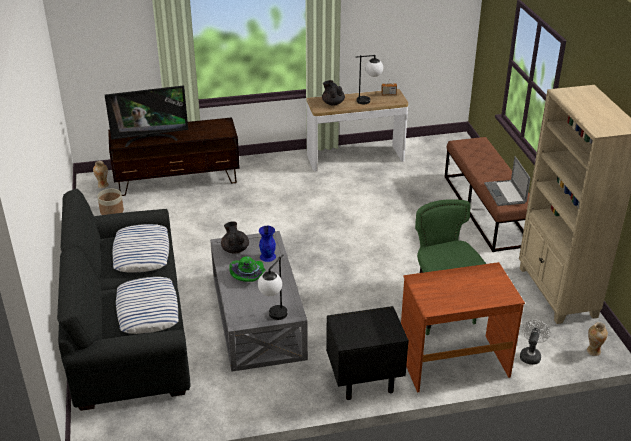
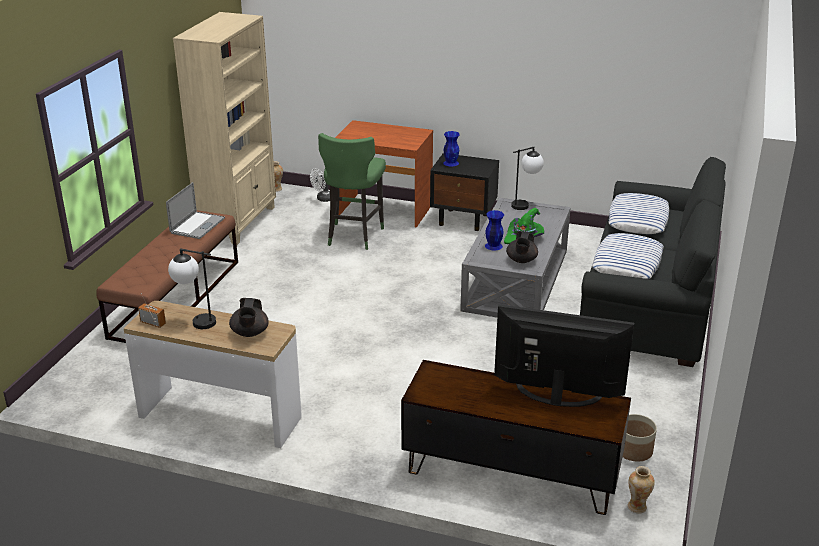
camera: 150 degrees left, 5 degrees down
(383, 324) = (450, 163): none -> blue vase

